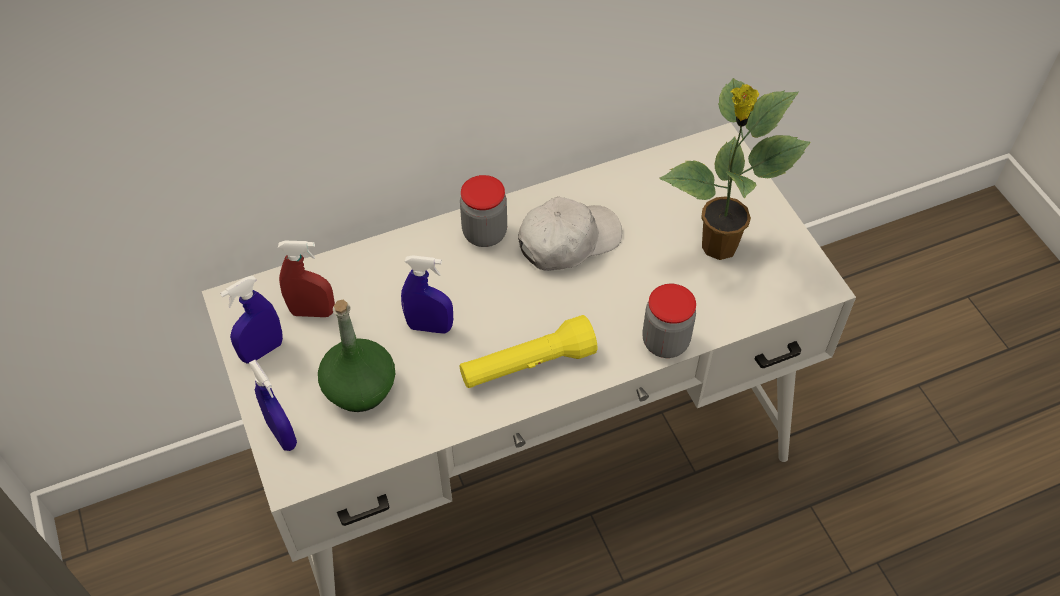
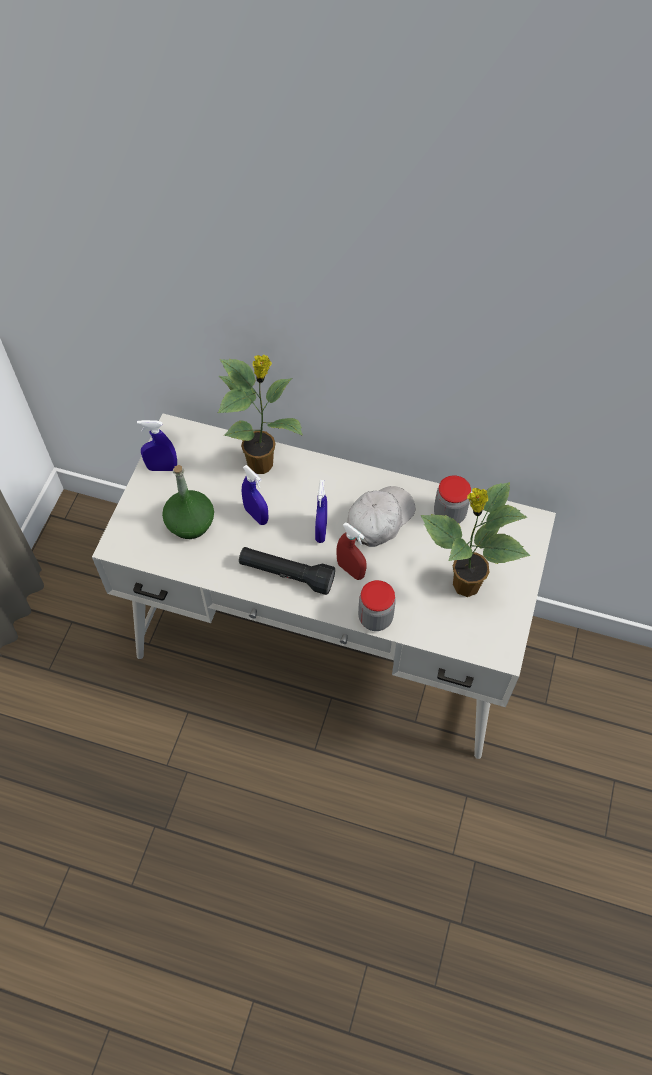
camera: 40 degrees right, 5 degrees up
(282, 434) = (131, 520): blue spray bottle -> blue spray bottle (321, 531)
(312, 312) = (205, 463): red spray bottle -> red spray bottle (350, 570)
(381, 268) = (262, 463): none -> potted plant
(484, 233) = (337, 482): jar -> jar (449, 514)
(527, 365) = (286, 574): yellow flashlight -> black flashlight
(568, 241) = (379, 519): white cap -> white cap turned 60 degrees counterclockwise

